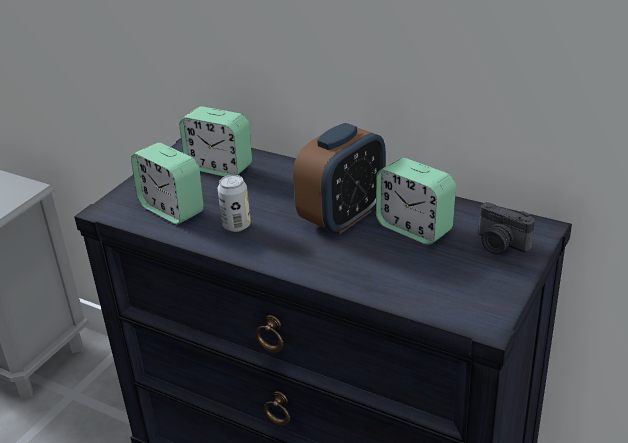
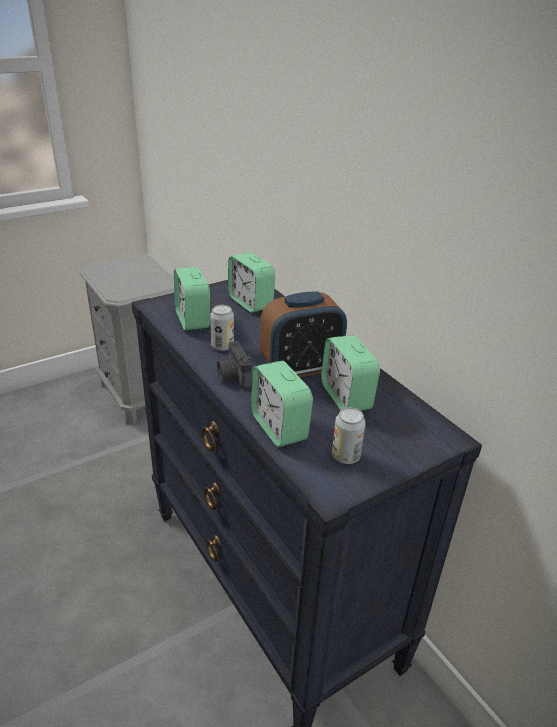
camera: 25 degrees right, 0 degrees up
(379, 284) = (279, 427): none -> alarm clock
(467, 284) = (345, 456): none -> can
(500, 245) = (402, 437): camera -> camera (233, 377)

